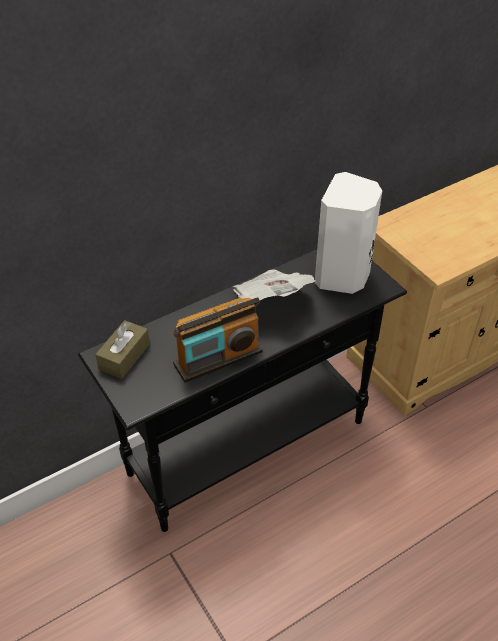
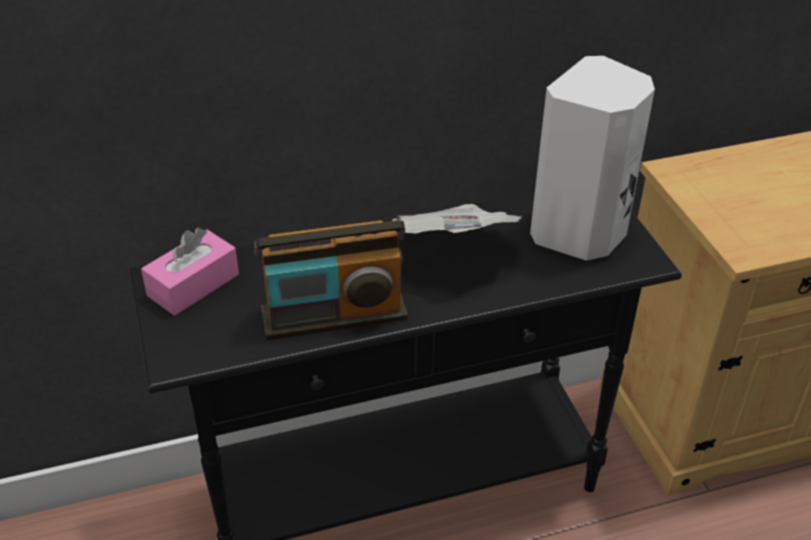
camera: 15 degrees right, 5 degrees down
(124, 356) = (193, 285): brown tissue box -> pink tissue box

